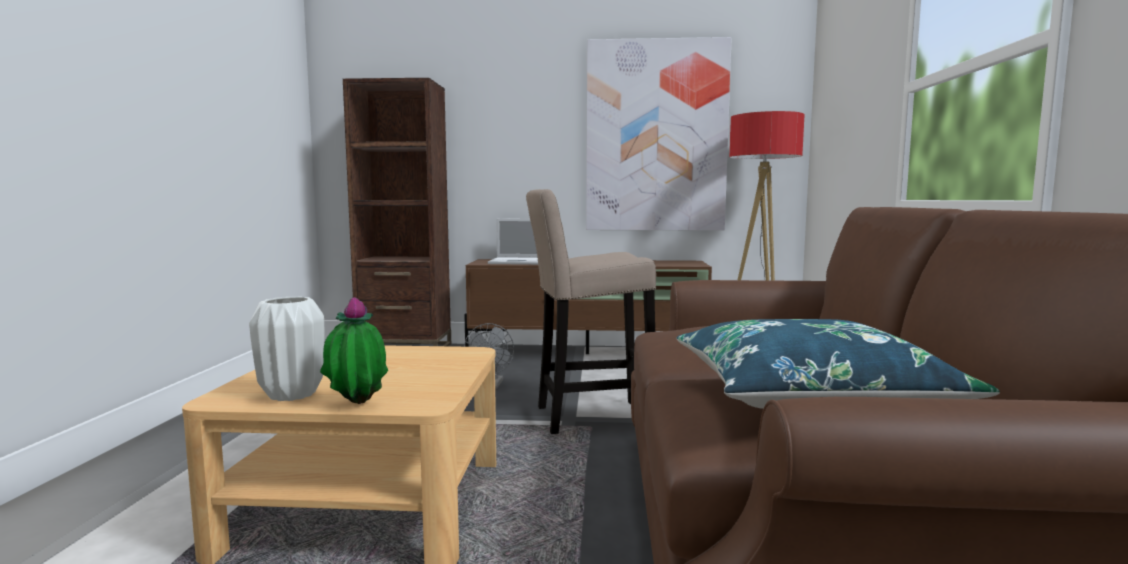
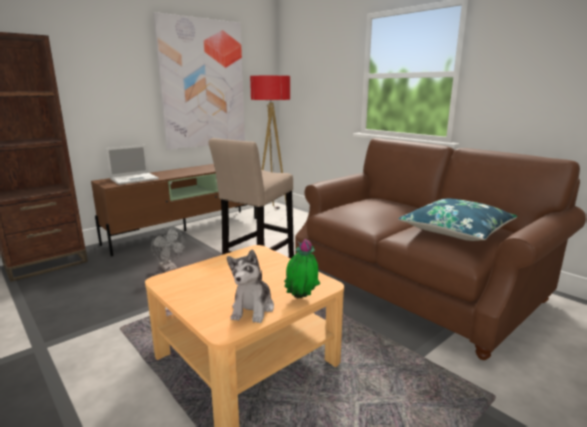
camera: 45 degrees left, 10 degrees up
(293, 394) = (253, 309): white vase -> plush toy

